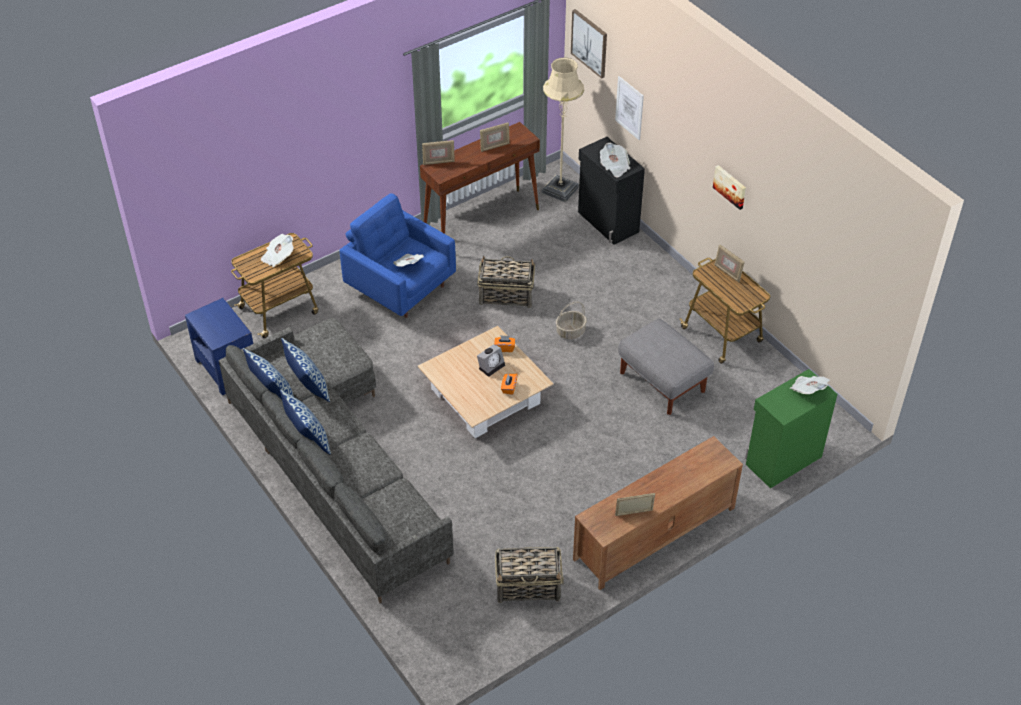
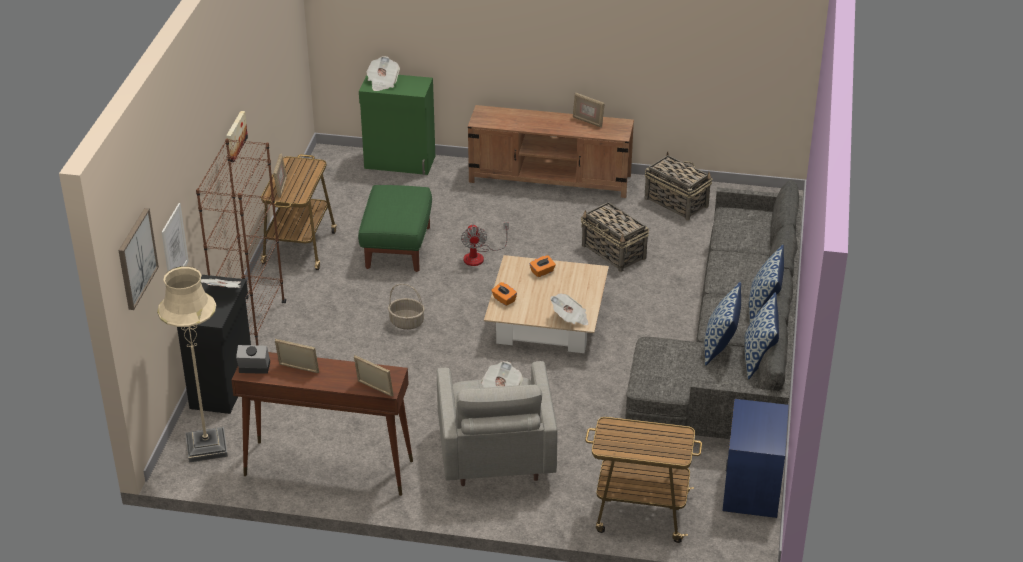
camera: 135 degrees left, 10 degrees down
(278, 257) = (636, 437): newspaper -> newspaper (570, 318)
(400, 286) = (495, 456): blue armchair -> grey armchair
(491, 366) = (533, 294): alarm clock -> alarm clock (253, 368)
(505, 295) = (413, 385): basket -> basket (614, 252)
(600, 416) = (479, 256): none -> fan
(652, 264) = (252, 327): none -> brown bookcase
(662, 382) = (398, 247): grey ottoman -> green ottoman

